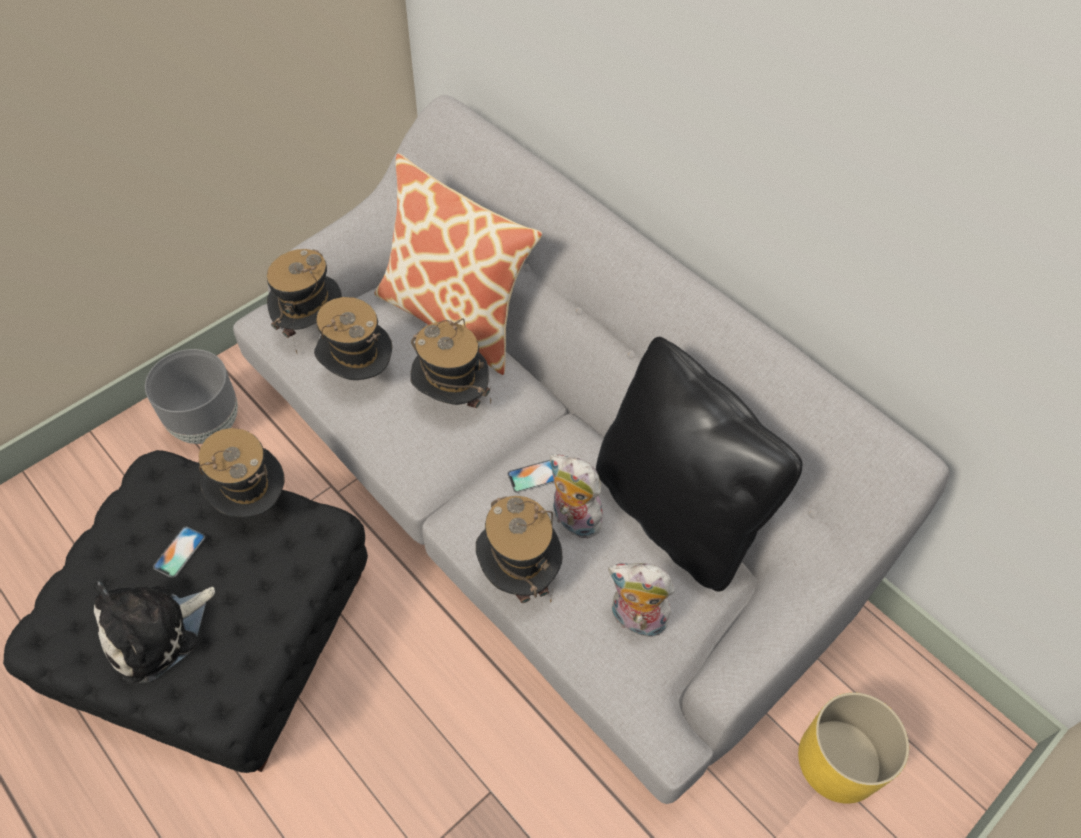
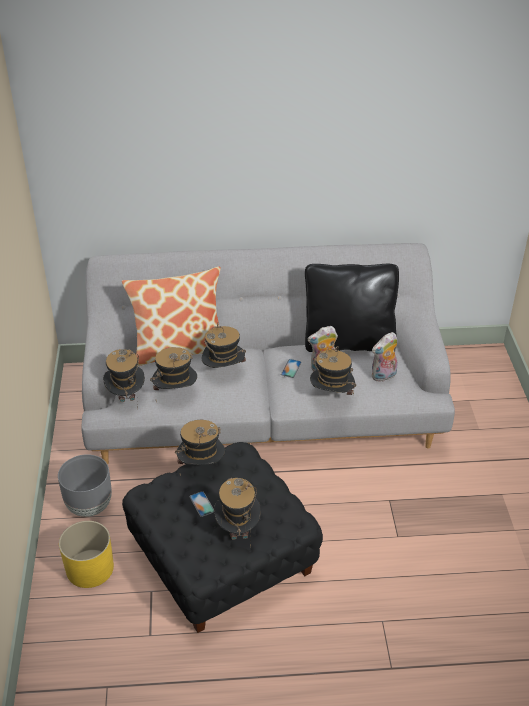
camera: 50 degrees left, 15 degrees down
(156, 632) = (238, 529): plush toy -> hat
(840, 761) = (466, 394): yellow planter -> yellow planter (90, 568)

